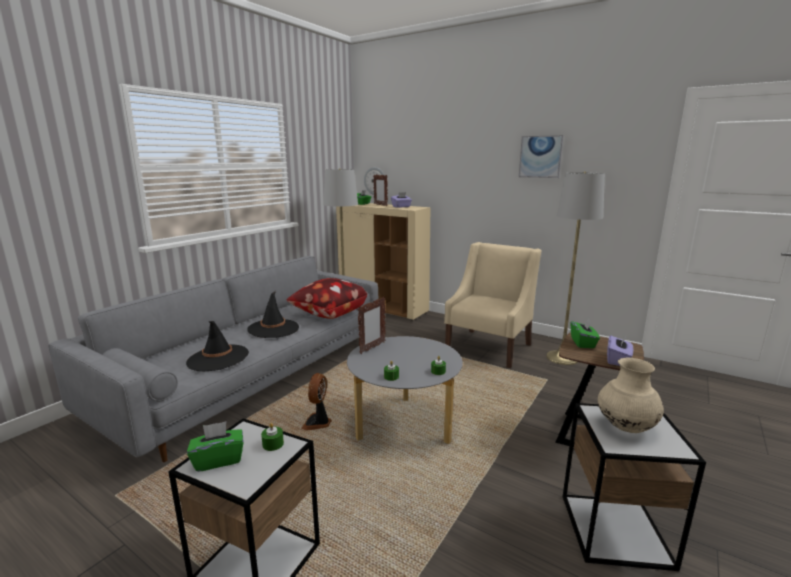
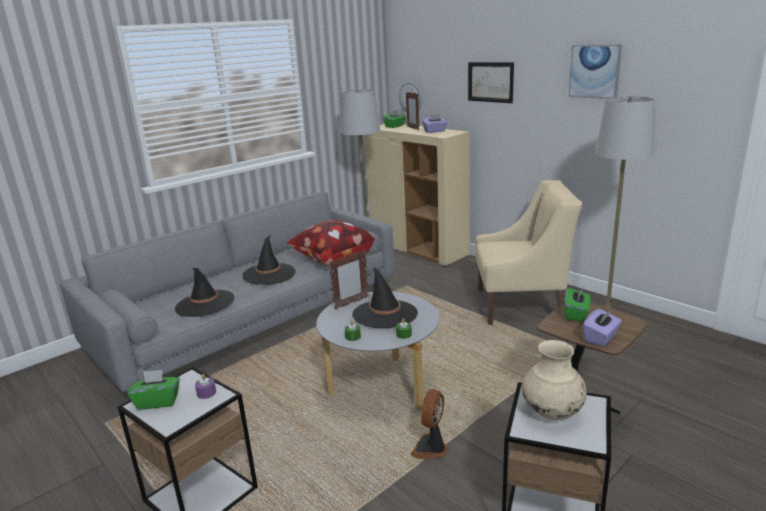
camera: 15 degrees right, 5 degrees up
(273, 444) = (206, 393): green candle -> purple candle
(318, 423) = (297, 375): fan -> fan (431, 449)
(409, 355) = (385, 314): none -> black hat
(449, 166) = (490, 82): none -> picture
(489, 347) = (521, 305): beige armchair -> beige armchair turned 45 degrees clockwise

